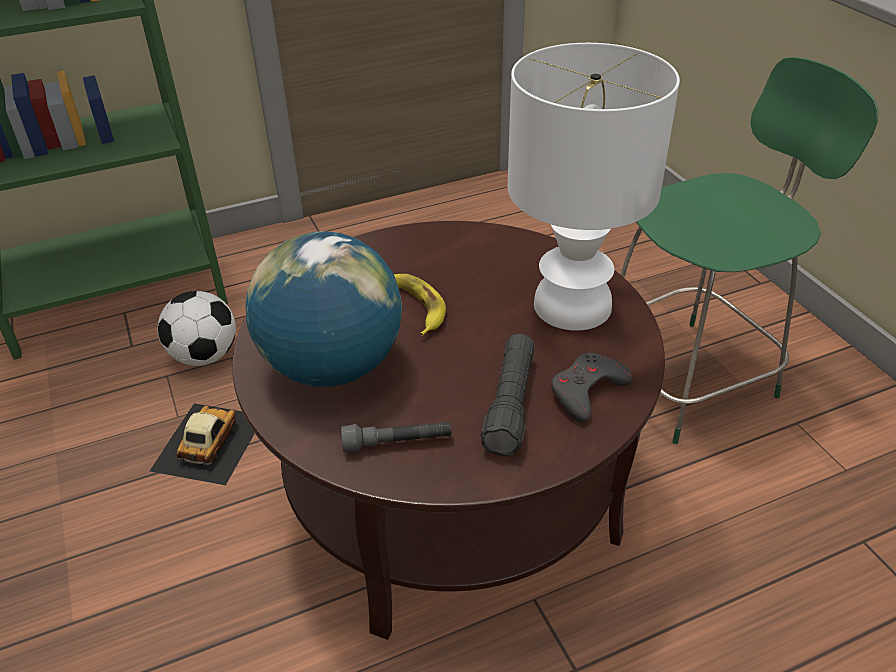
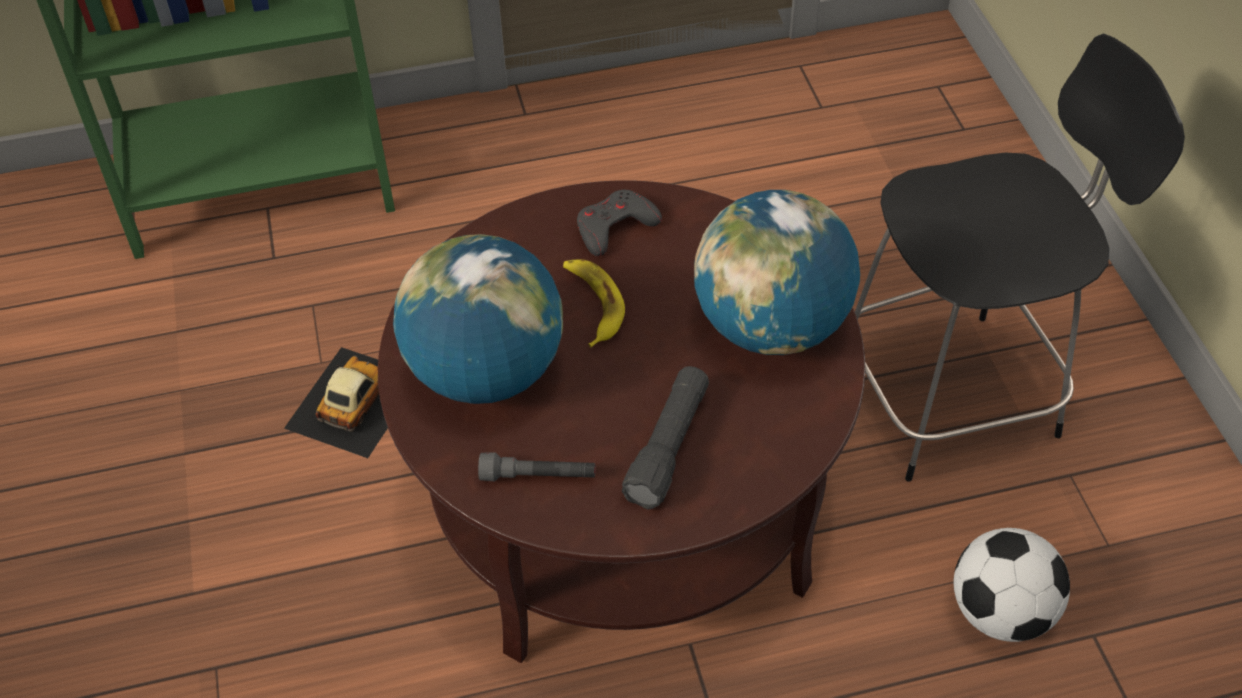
camera: 10 degrees right, 10 degrees up
(205, 356) = (360, 284): football -> football (1001, 612)
(570, 305) = (770, 326): white table lamp -> globe
(587, 391) = (756, 443): grey game controller -> grey game controller (615, 227)
(689, 377) = (955, 393): green chair -> black chair

